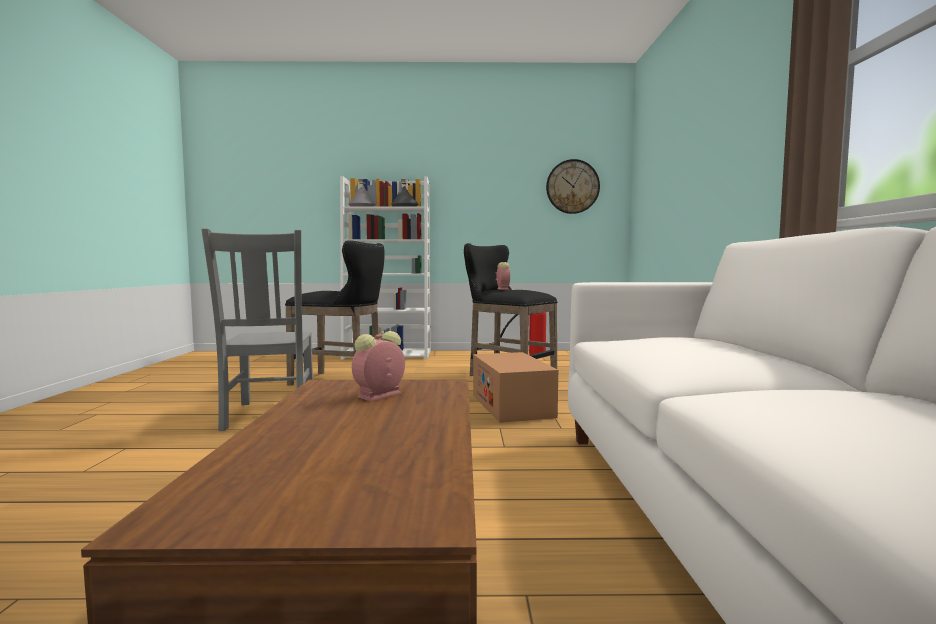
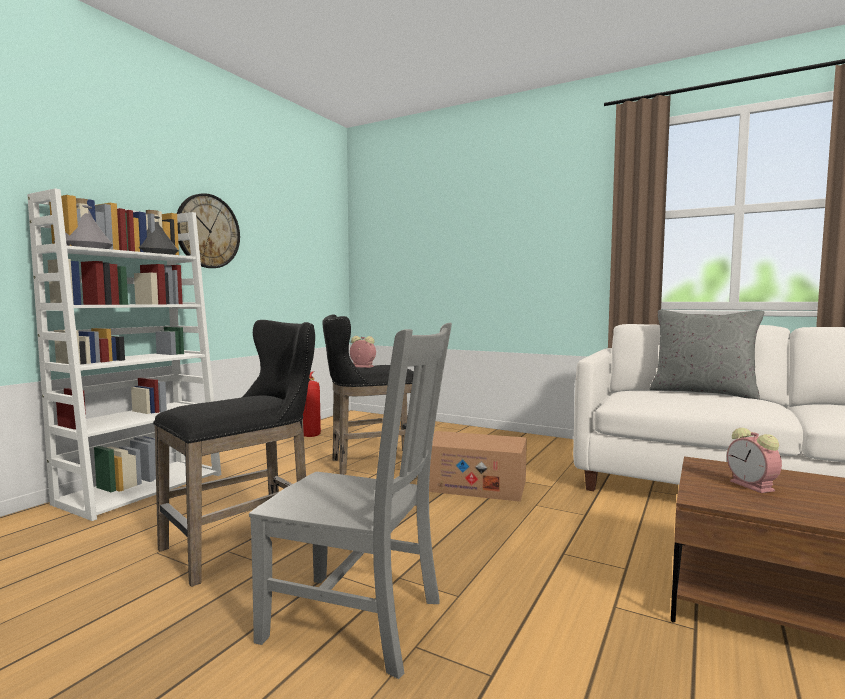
camera: 60 degrees left, 0 degrees up
(572, 186) = (309, 244): wall clock -> wall clock (208, 231)
(746, 347) = (703, 392): none -> grey pillow

